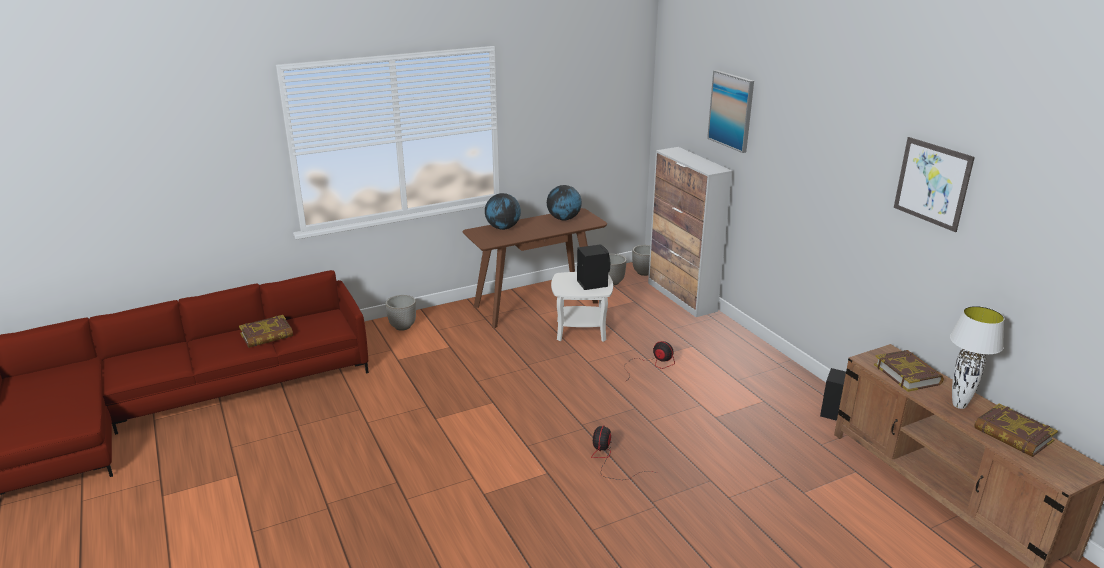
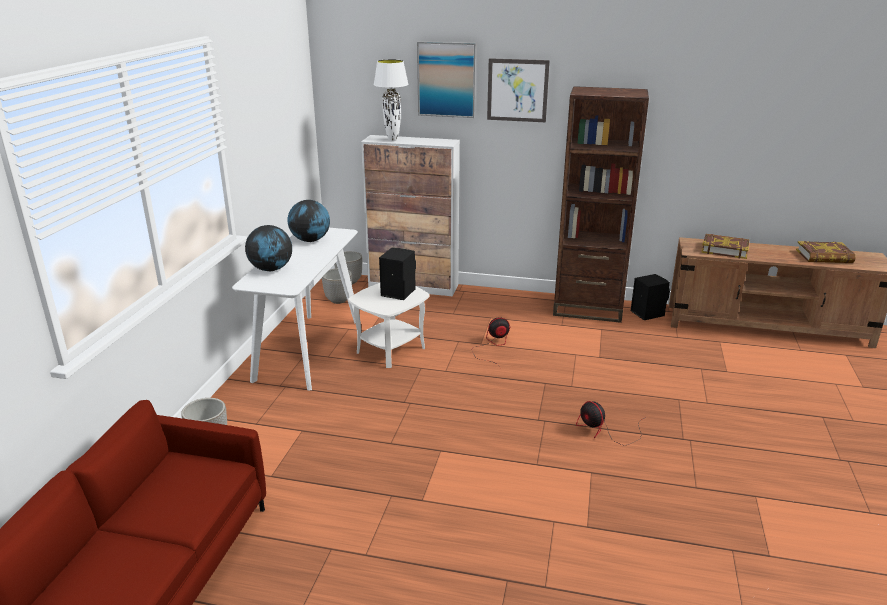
camera: 50 degrees left, 0 degrees up
(267, 335) = (140, 535): book -> none
(536, 304) = (308, 349): brown console table -> white console table
(788, 381) = (588, 309): none -> brown bookcase
(932, 183) = (703, 91): picture -> picture (517, 90)
(958, 405) = (777, 254): white table lamp -> white table lamp (392, 139)

